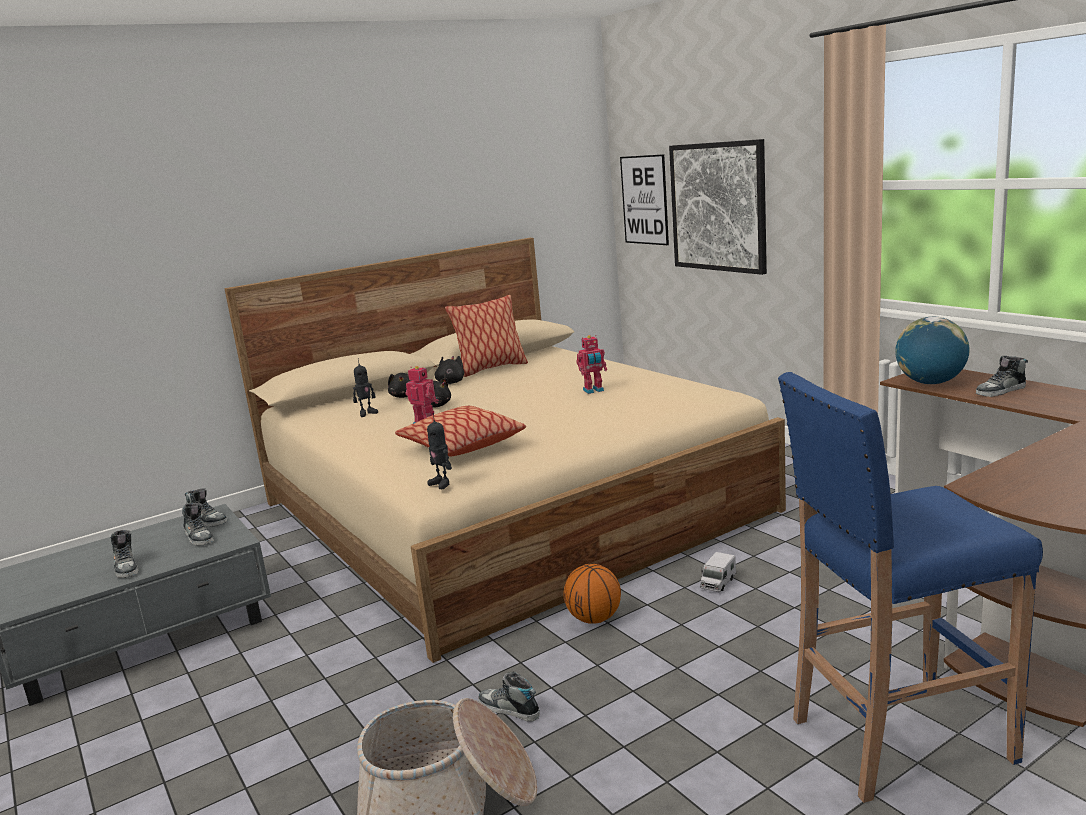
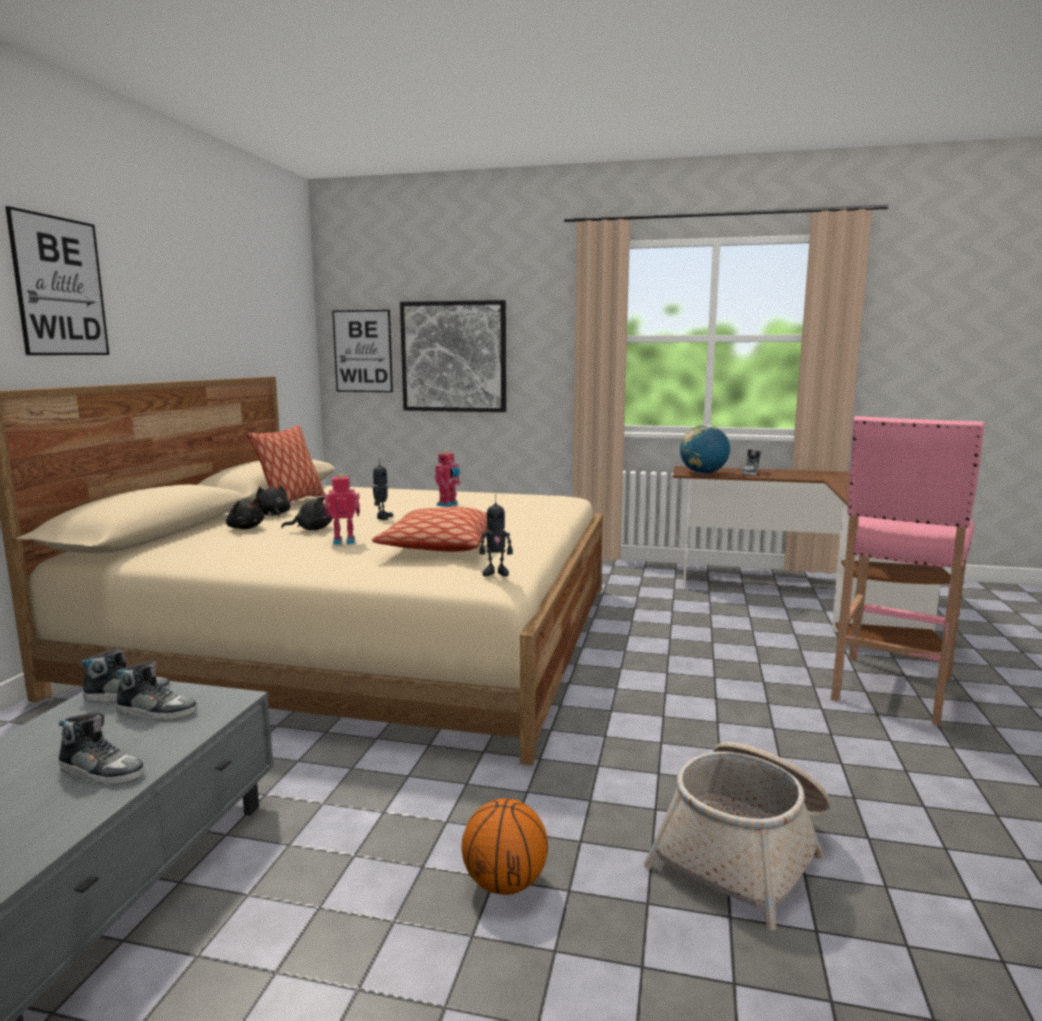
camera: 45 degrees left, 5 degrees down
(293, 198) = (60, 286): none -> picture
(367, 413) = (236, 544): toy robot -> toy robot (382, 517)
(509, 709) = (661, 769): shoe -> none
(594, 619) = (602, 689): basketball -> basketball (504, 883)
(718, 582) = (641, 642): toy truck -> none
(896, 740) = (890, 690): blue stool -> pink stool

